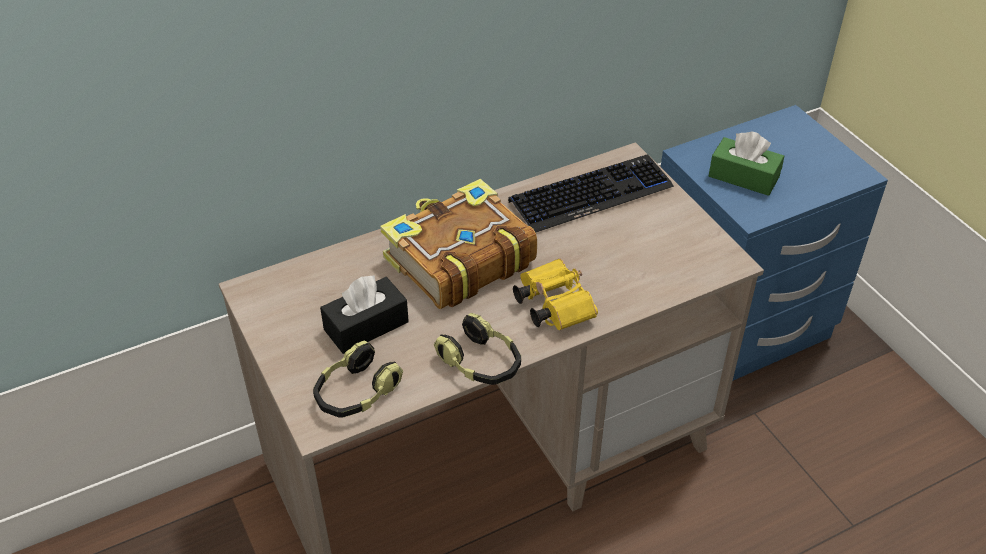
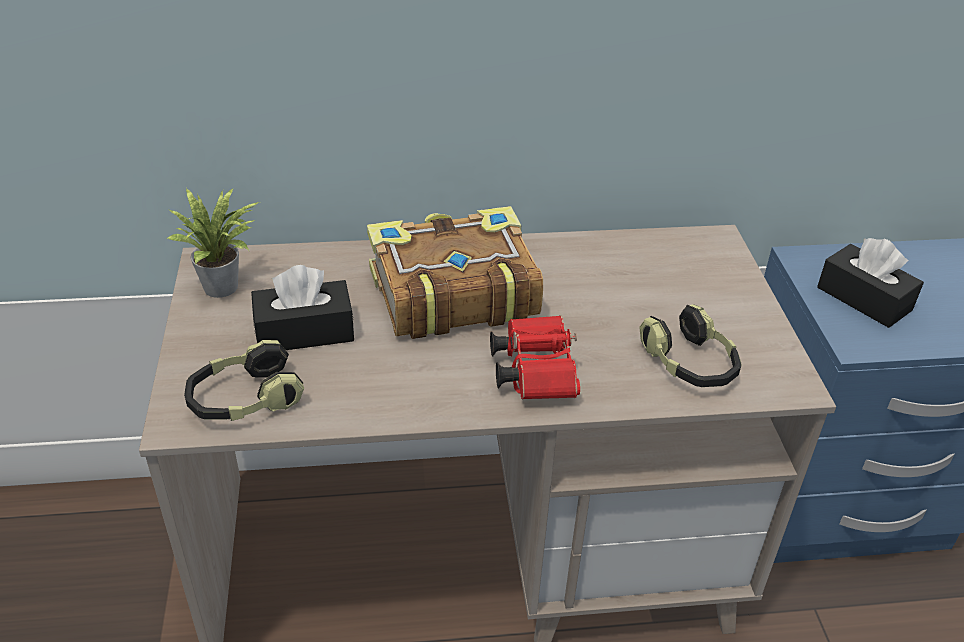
camera: 20 degrees right, 5 degrees down
(279, 307) = (225, 287): none -> potted plant
(481, 363) = (408, 410): headphones -> headphones (689, 364)
(552, 305) = (534, 370): yellow binoculars -> red binoculars
(591, 195) = (650, 265): keyboard -> none
(743, 177) = (864, 299): green tissue box -> black tissue box

